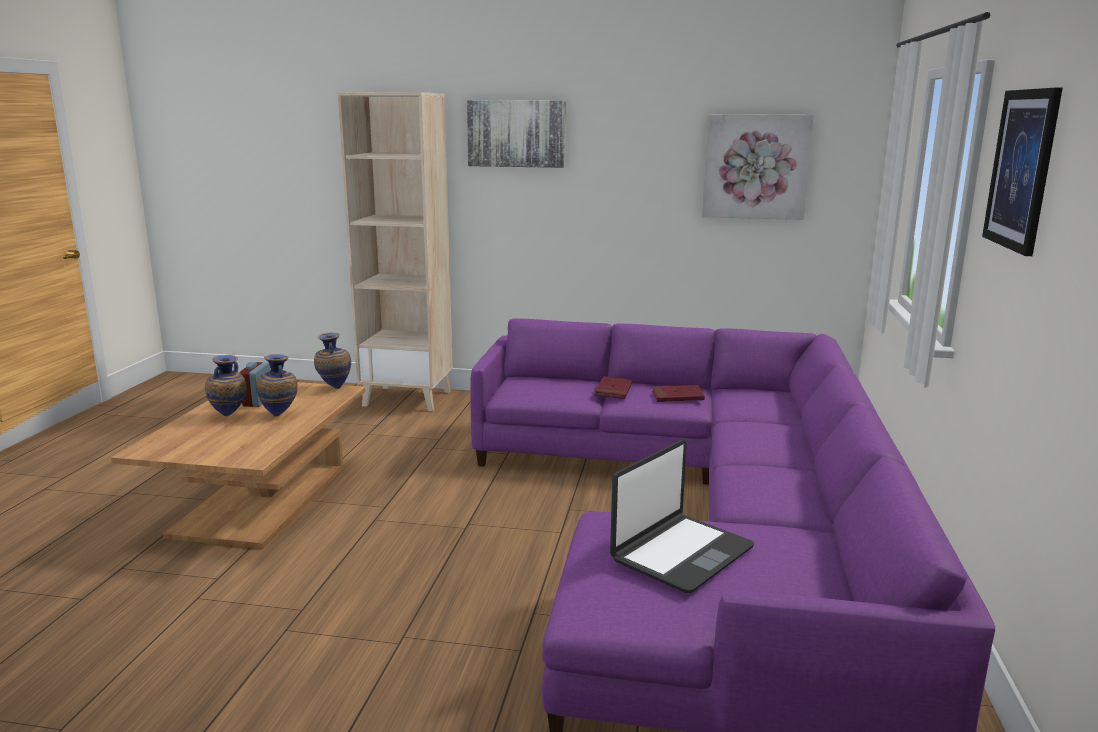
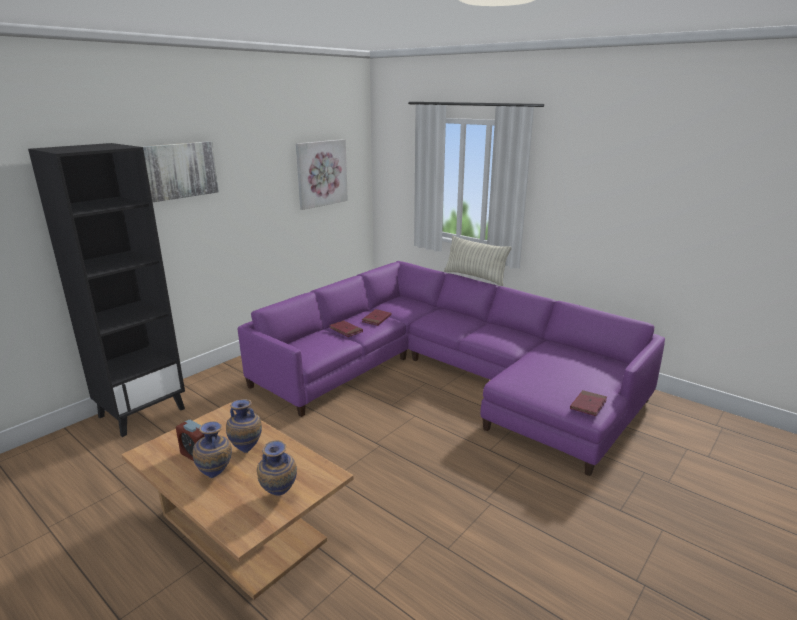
camera: 60 degrees left, 5 degrees up
(334, 388) = (217, 415): vase -> vase (279, 496)
(408, 398) = (142, 412): beige bookcase -> black bookcase
(608, 605) = (588, 405): none -> red book
(681, 553) = (554, 374): laptop -> none
(862, 384) = (475, 277): none -> pillow
(1022, 169) = (572, 171): picture -> none

